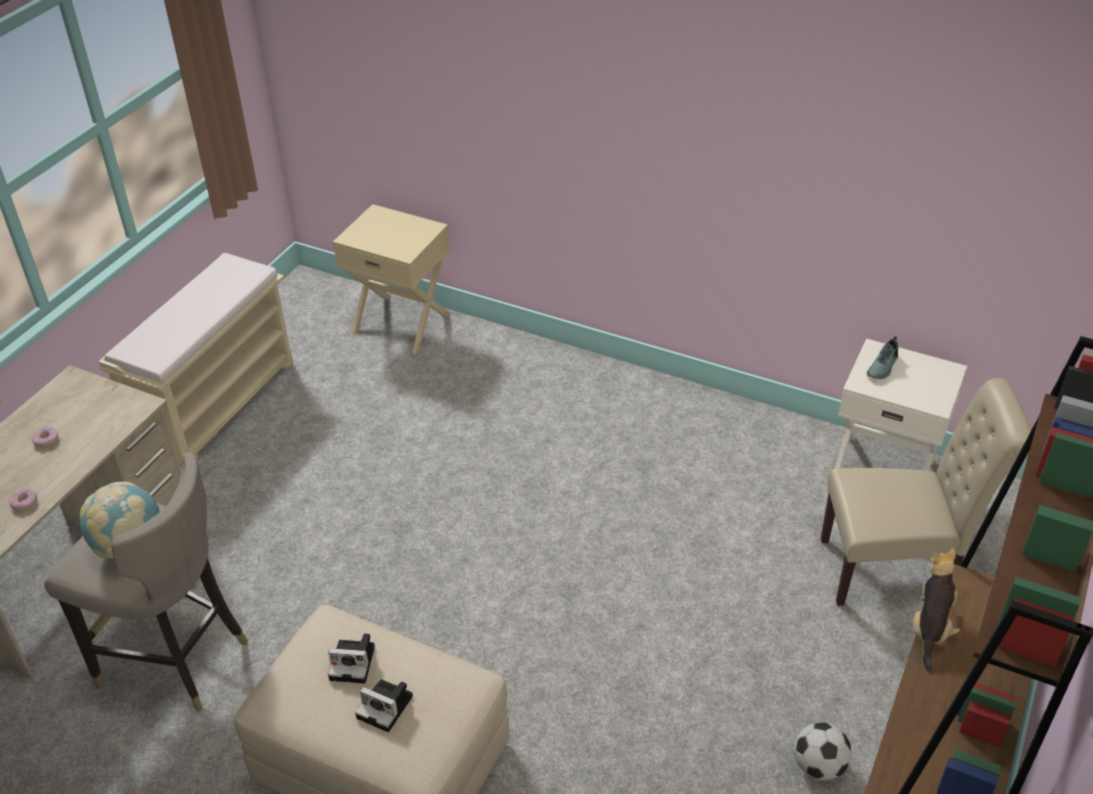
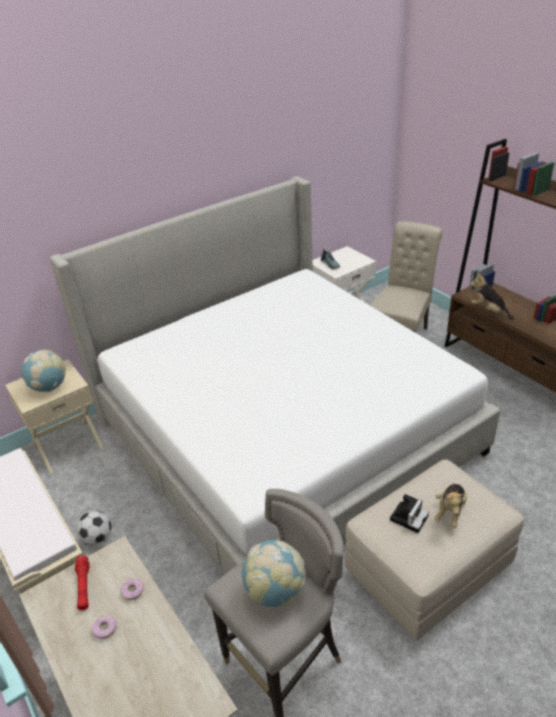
camera: 60 degrees left, 5 degrees down
(24, 502) = (173, 660): donut -> donut (132, 591)
(91, 402) = (84, 586): none -> red flashlight
(387, 237) = (49, 387): none -> globe
(387, 707) = (450, 511): camera -> plush toy
(548, 509) = (283, 433): none -> bed
(819, 766) = (499, 400): football -> football (98, 538)

